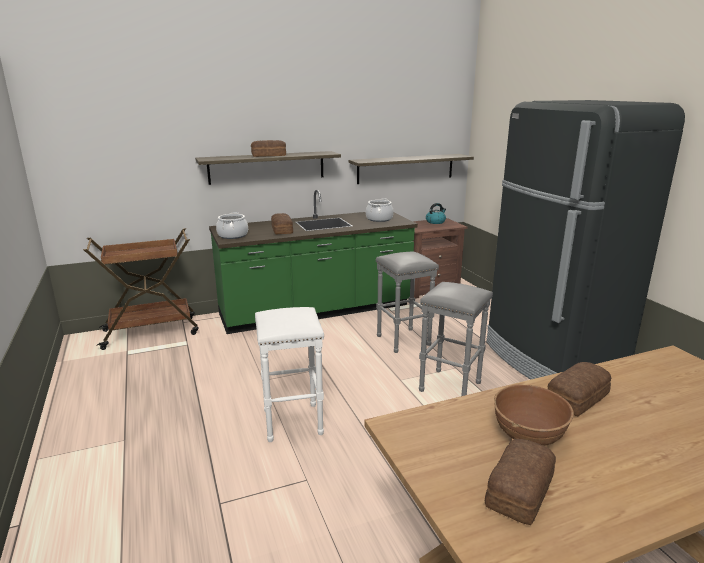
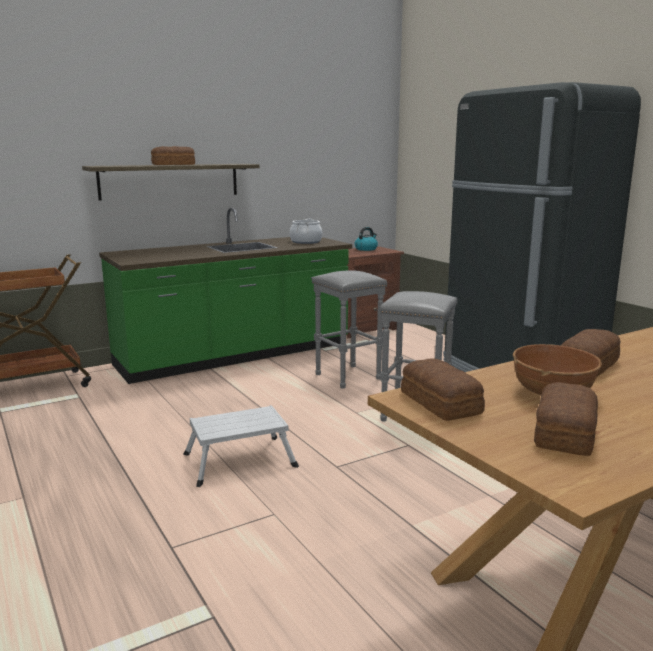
camera: 10 degrees left, 5 degrees down
(233, 235) = (135, 258): cooking pot -> none
(281, 230) = (193, 252): bread -> bread (440, 403)
(294, 421) = (240, 460): white stool -> white step ladder
(405, 168) = (330, 187): shelf -> none

